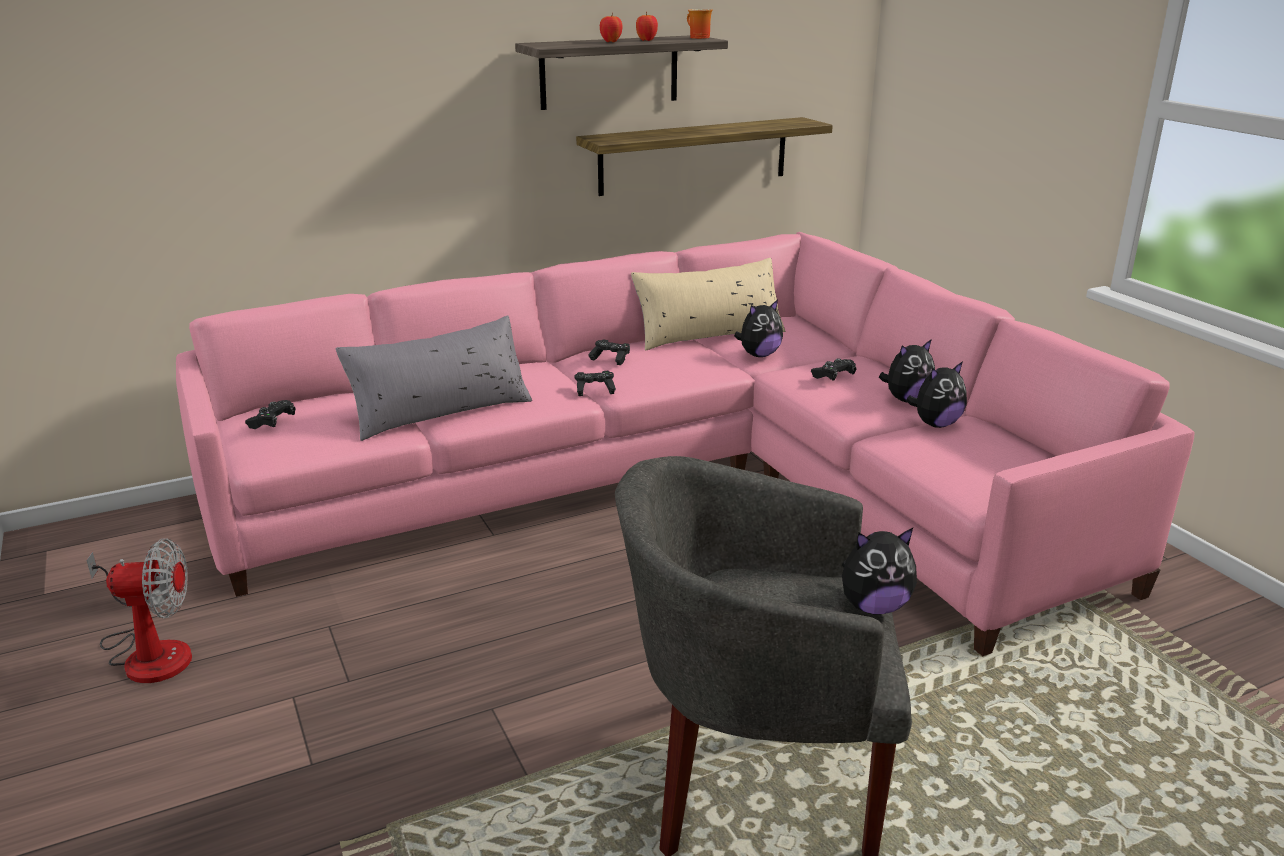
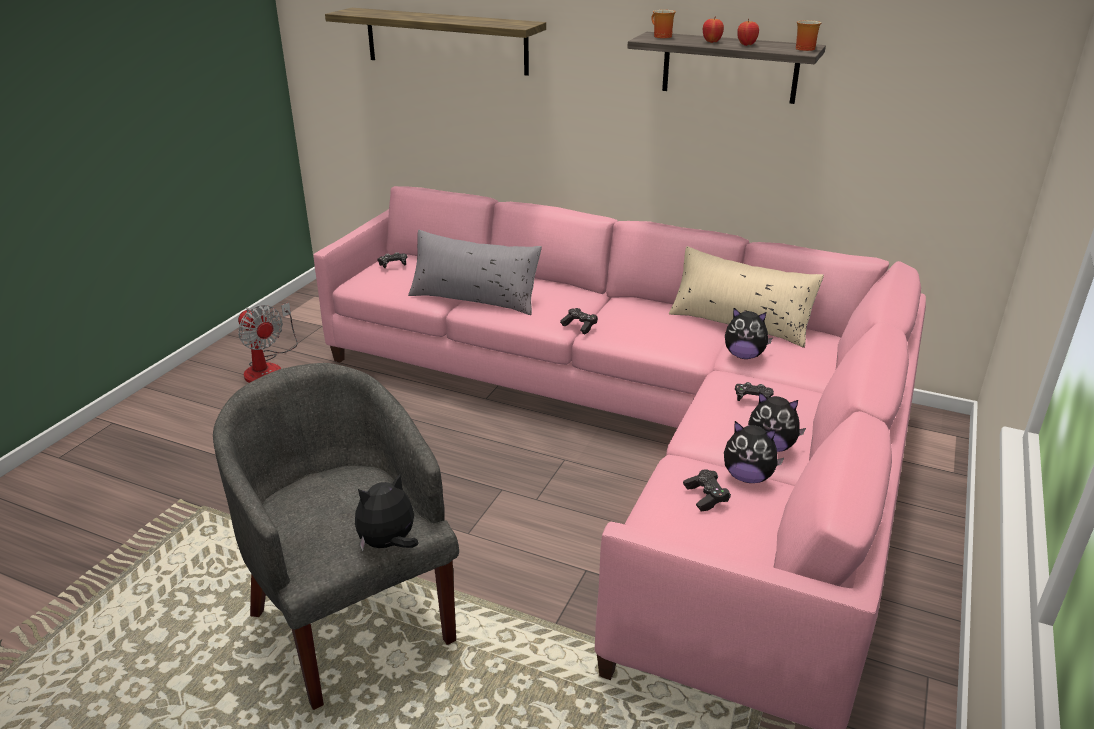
camera: 50 degrees right, 5 degrees up
(549, 43) = (660, 36): none -> mug
(610, 359) = (632, 309): black game controller -> black game controller (705, 497)
(694, 156) = (808, 159): shelf -> shelf (446, 41)
(873, 606) = (389, 544): plush toy -> plush toy turned 105 degrees clockwise

